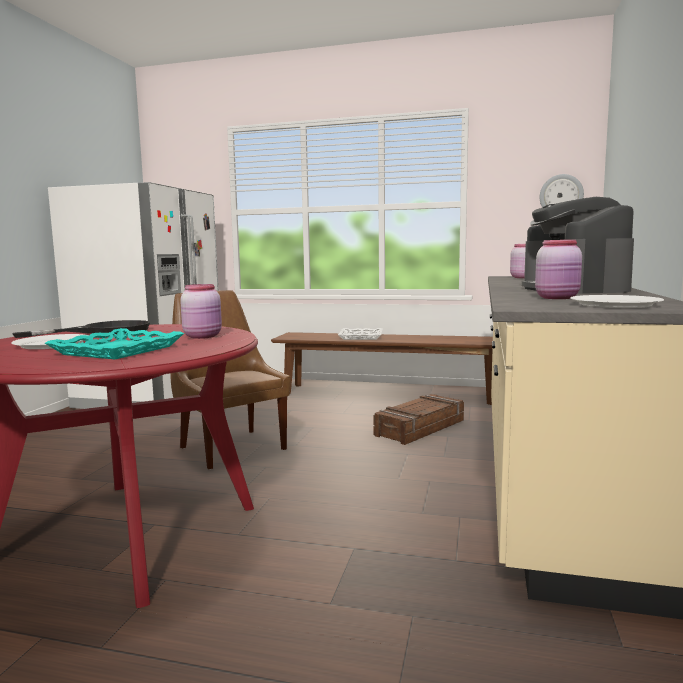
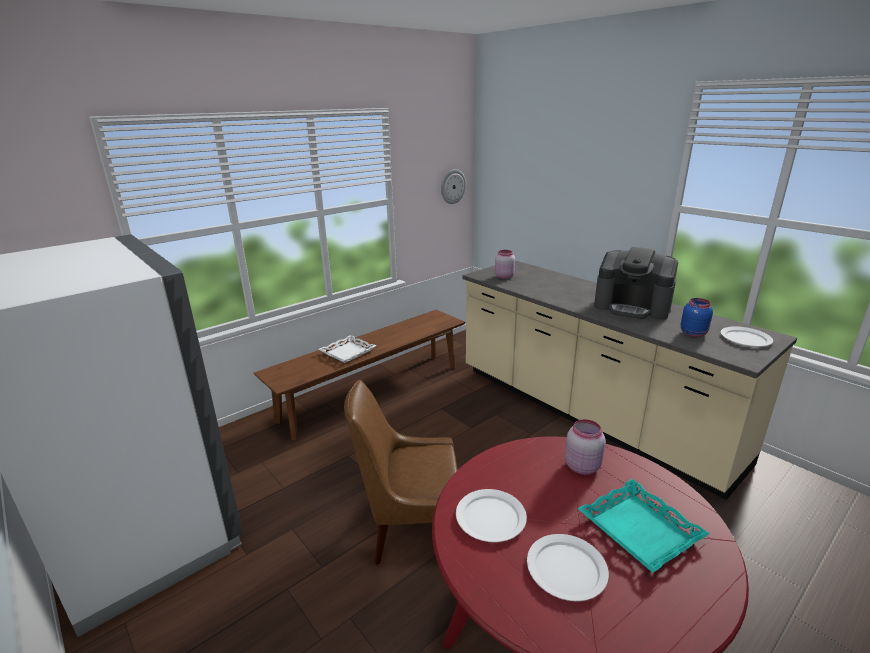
camera: 55 degrees left, 15 degrees up
(104, 331) = (490, 517): black frying pan -> white plate
(419, 428) = (468, 416): crate -> none
(558, 298) = (693, 333): pink jar -> blue jar

